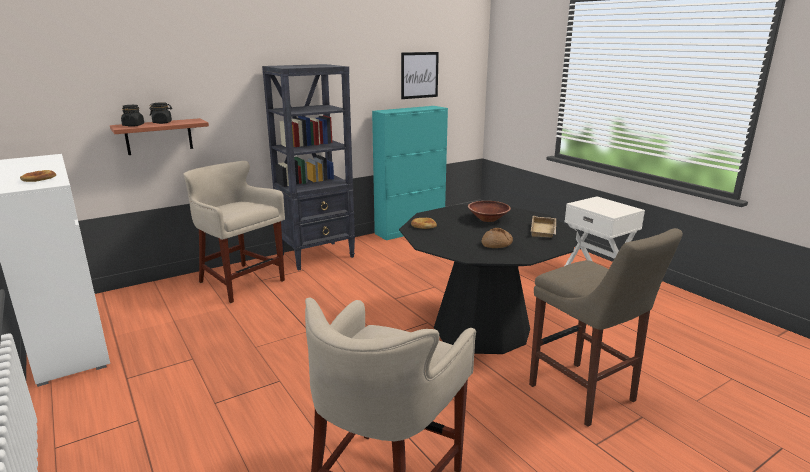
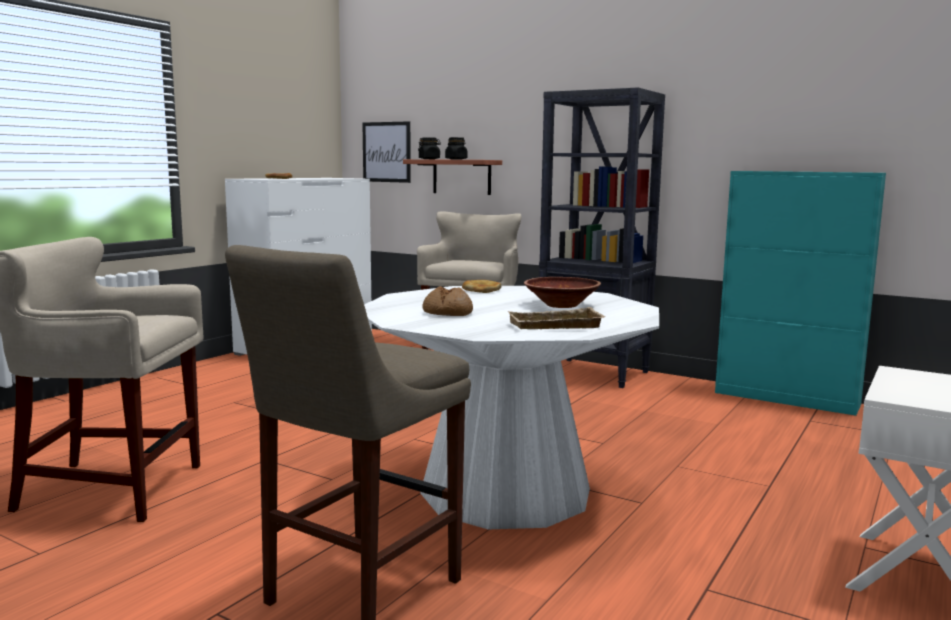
camera: 65 degrees right, 10 degrees down
(419, 75) = (856, 113): picture -> picture (386, 152)
(481, 328) = (505, 491): black dining table -> white dining table

